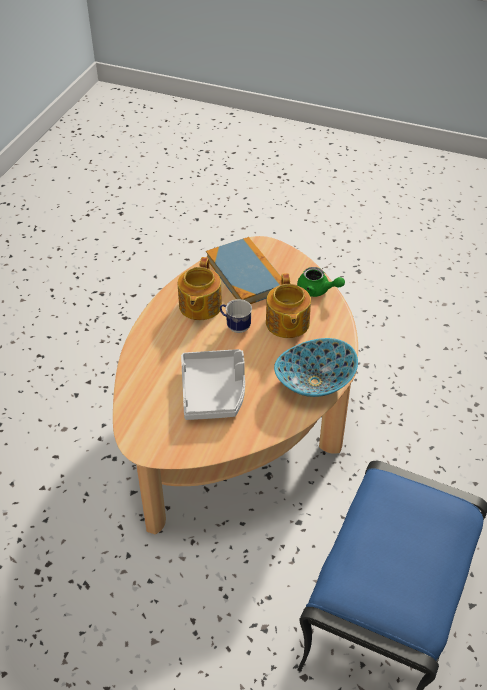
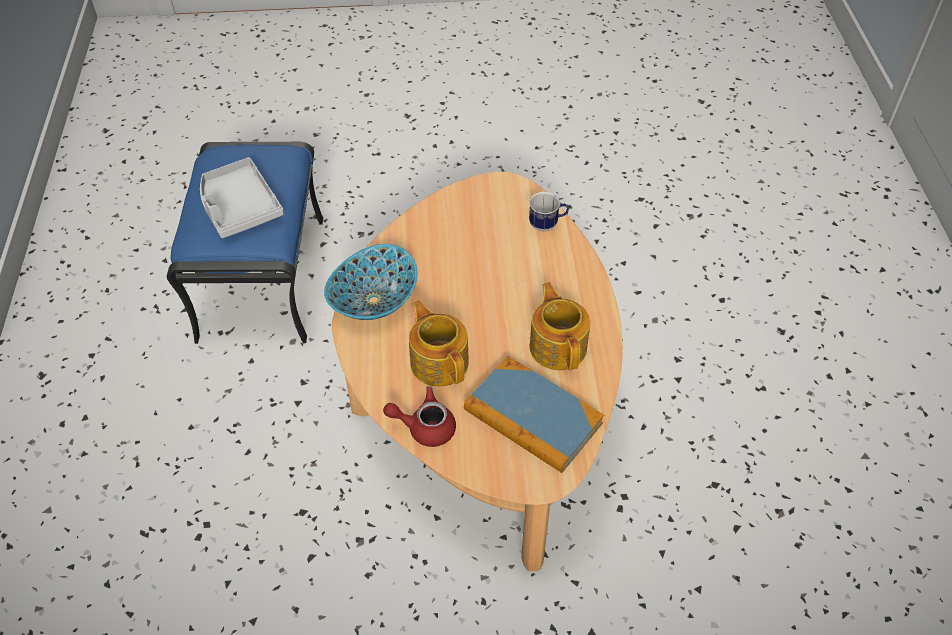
camera: 155 degrees right, 5 degrees up
(214, 391) = (473, 253): grey tray -> grey tray (239, 207)
(235, 326) = (499, 335): mug -> mug (547, 225)
(317, 290) = (425, 427): green teapot -> red teapot

